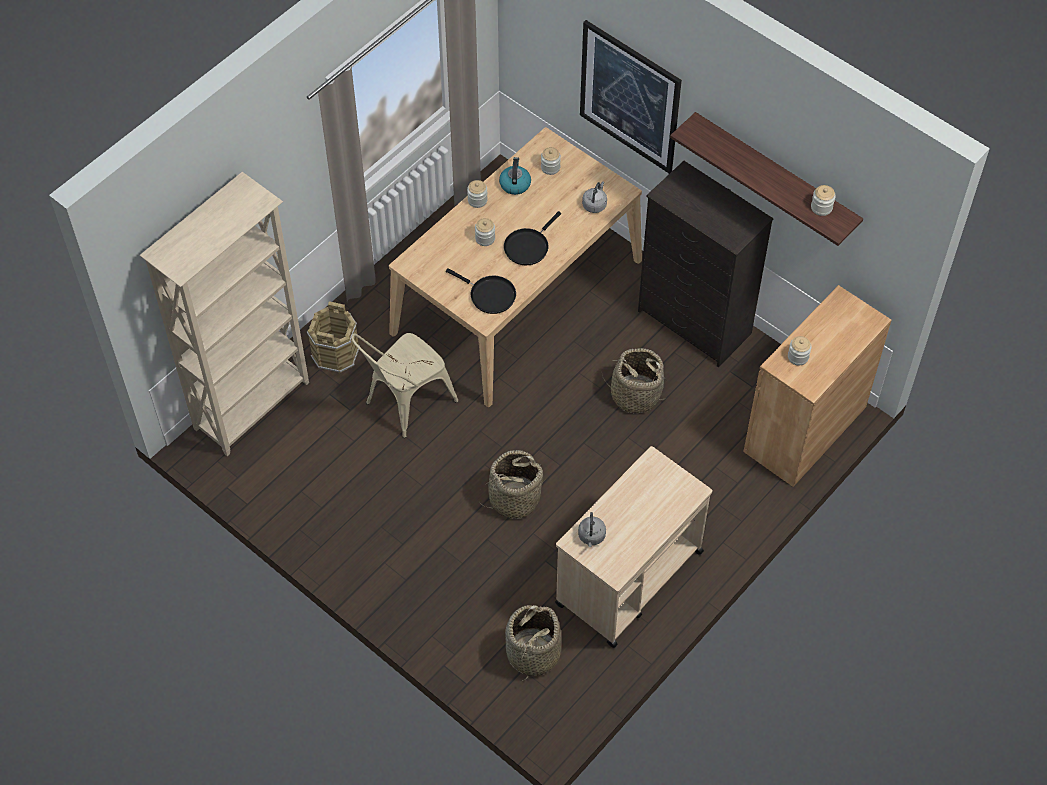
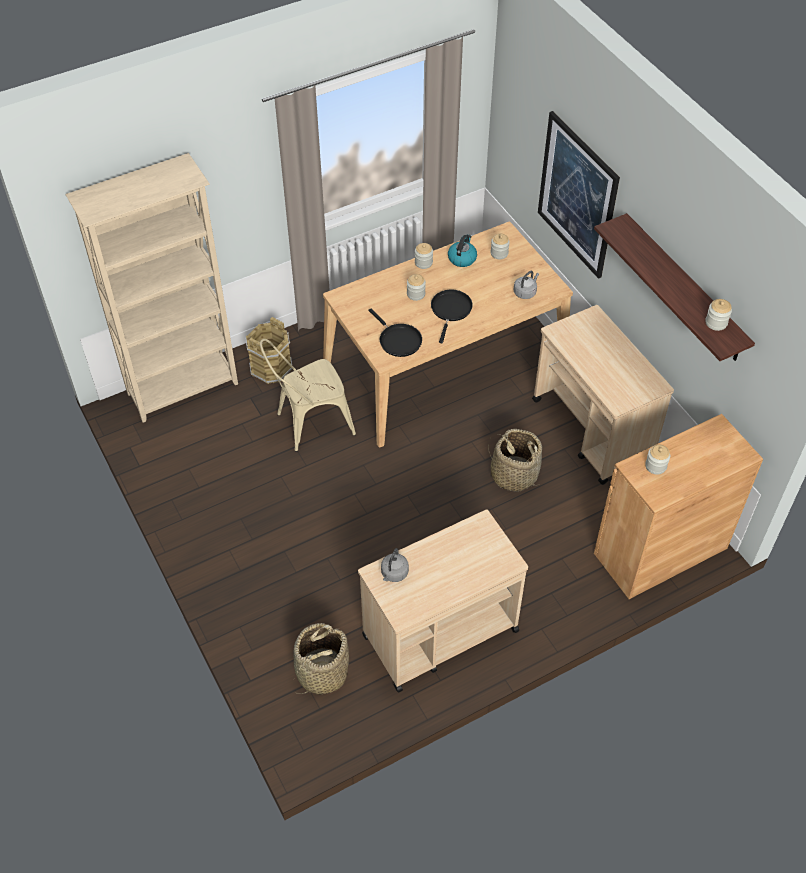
camera: 20 degrees right, 5 degrees down
(514, 498) = (367, 530): basket -> none
(528, 246) = (450, 310): black frying pan -> black frying pan turned 135 degrees clockwise
(694, 323) = (592, 430): black dresser -> beige cart

